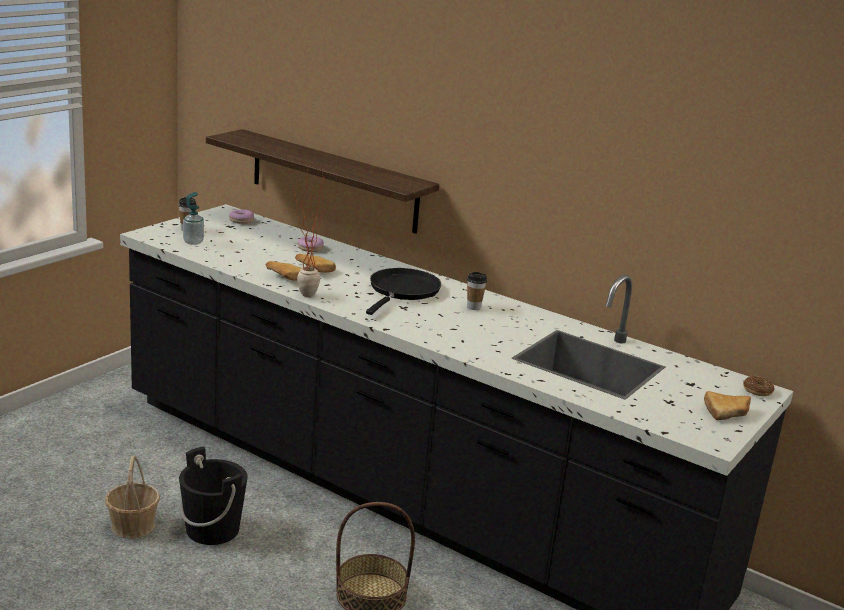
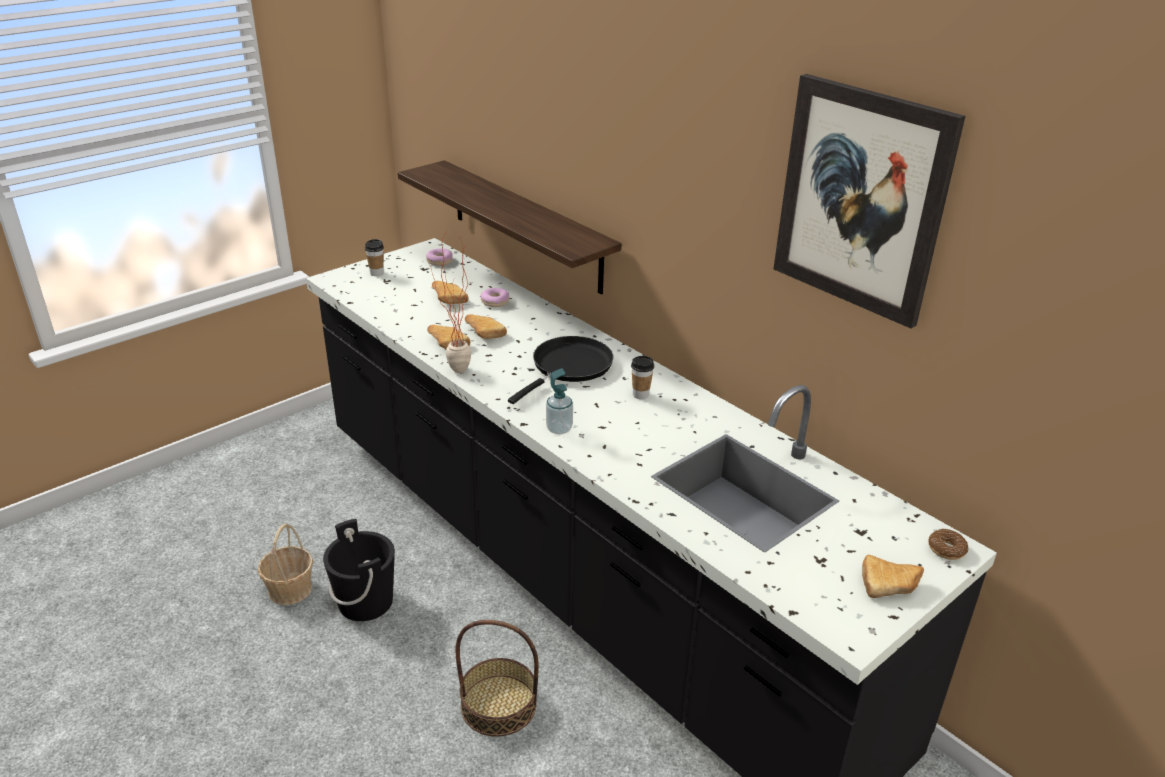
camera: 15 degrees right, 10 degrees up
(193, 242) = (374, 290): soap dispenser -> soap dispenser (559, 429)
(265, 247) = (447, 298): none -> bread
(668, 121) = (861, 200): none -> picture

